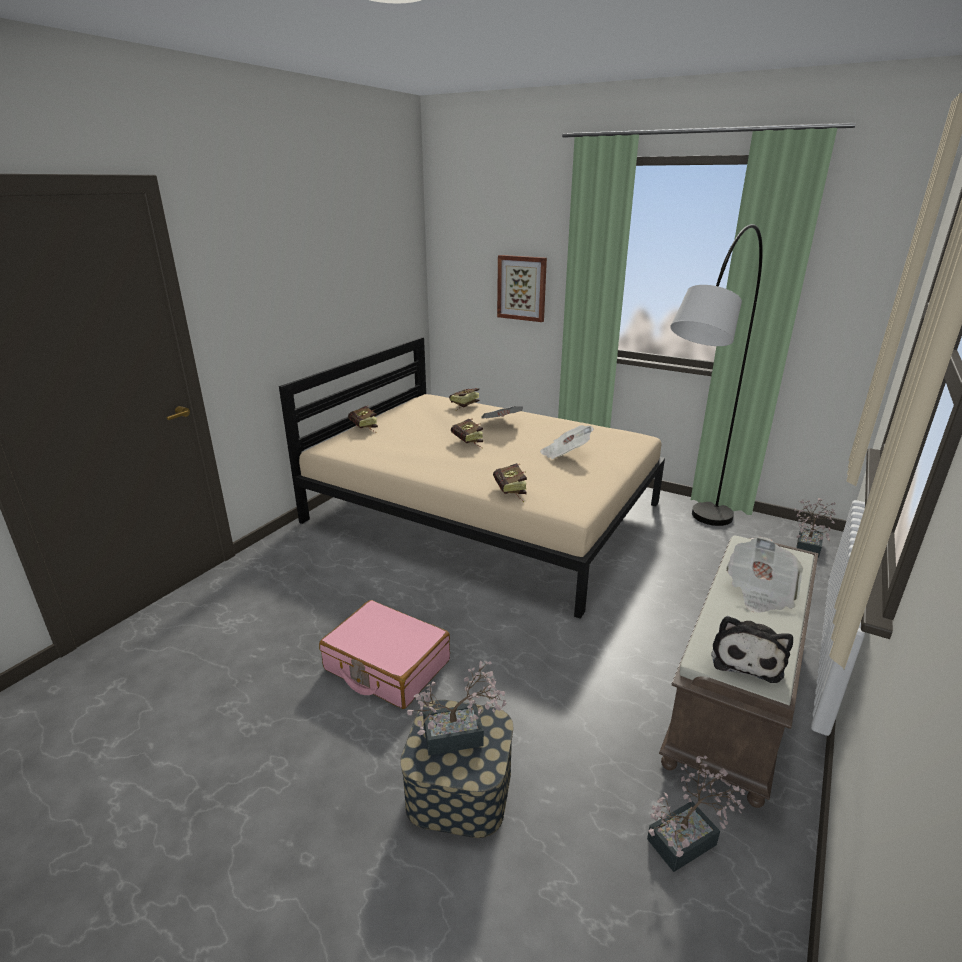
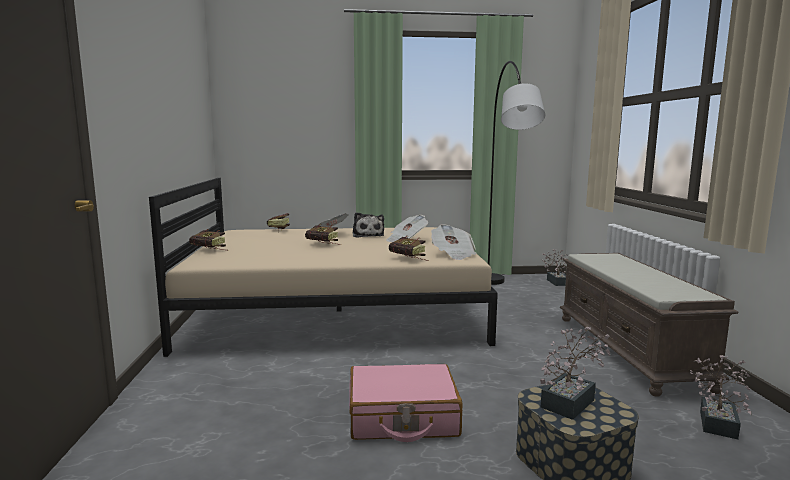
camera: 35 degrees left, 15 degrees down
(522, 288) = (311, 129): picture -> none
(747, 657) = (677, 290): plush toy -> plush toy (367, 235)
(759, 592) = (628, 269): newspaper -> newspaper (453, 254)

